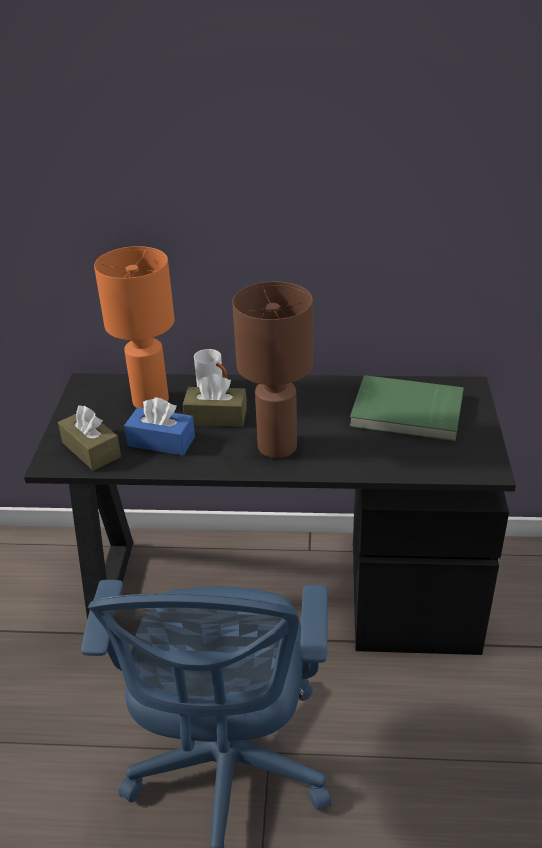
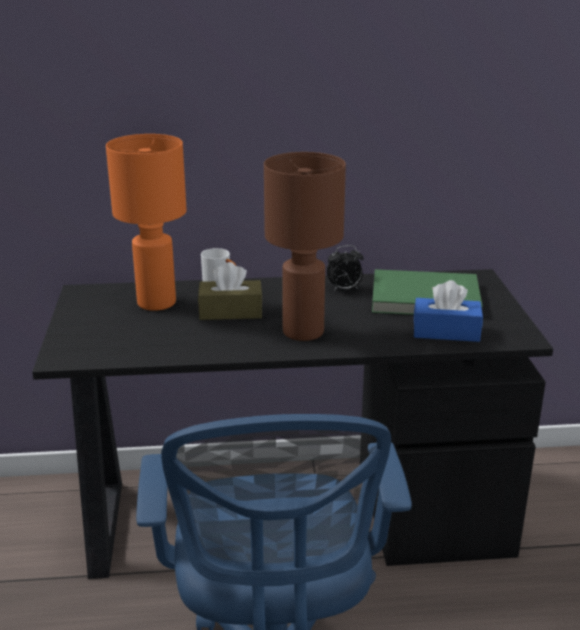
camera: 10 degrees left, 10 degrees down
(91, 449) = (103, 345): brown tissue box -> none
(161, 441) = (178, 334): blue tissue box -> blue tissue box (446, 332)
(331, 395) = (344, 289): none -> alarm clock

